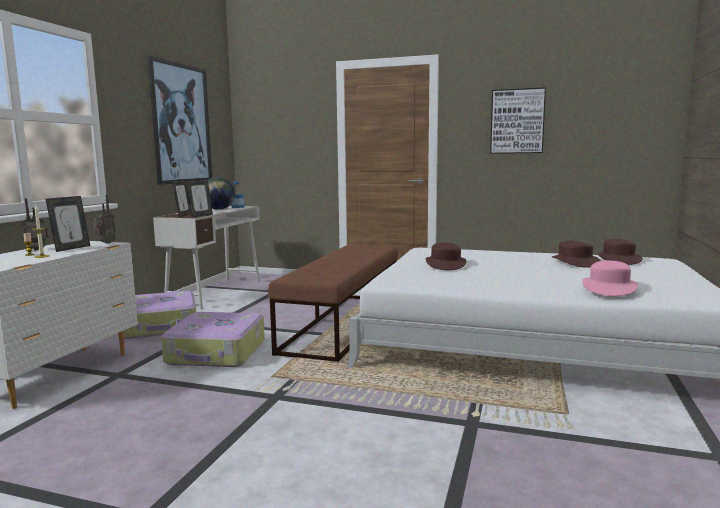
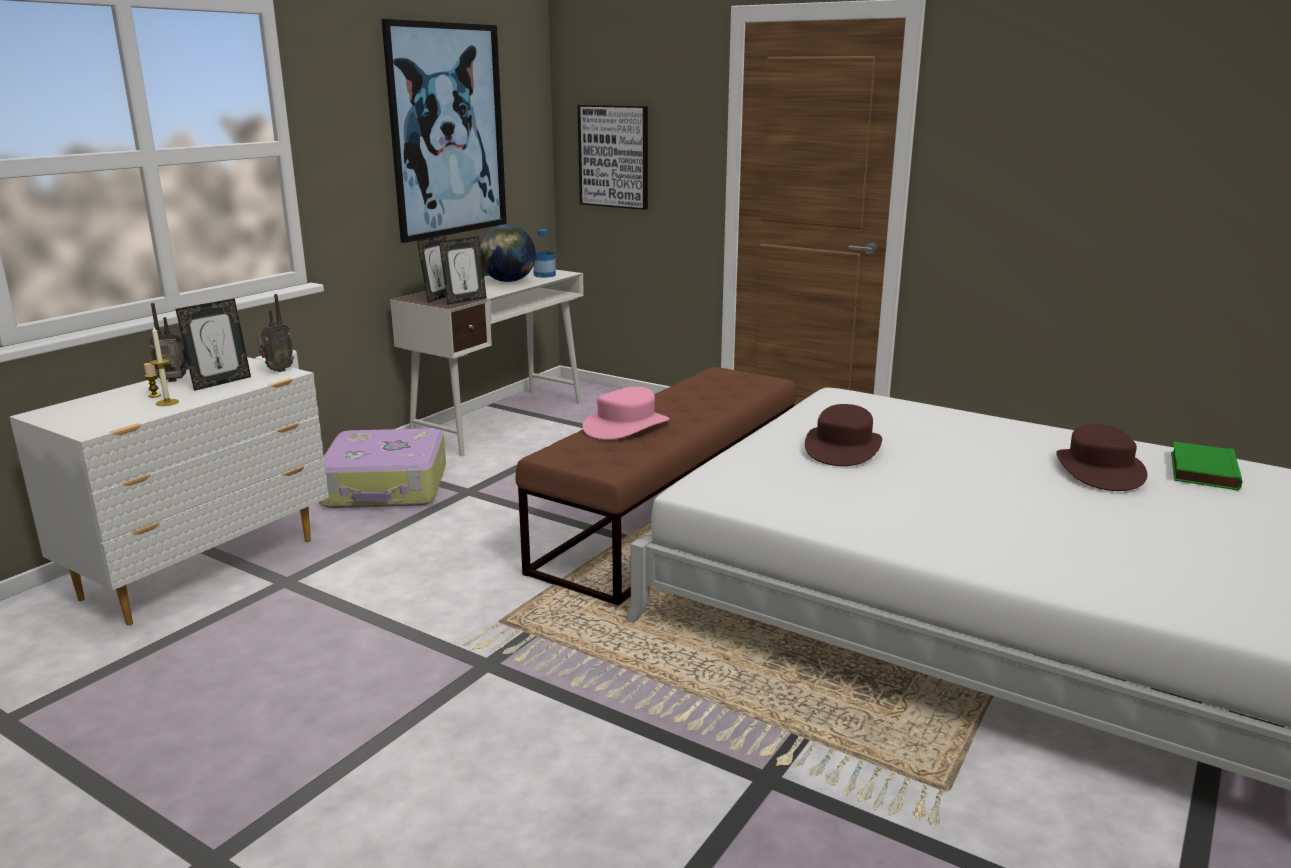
camera: 15 degrees right, 10 degrees up
(217, 353) = (442, 557): suitcase -> none
(517, 121) = (1071, 145): picture -> picture (614, 156)
(609, 288) = (1099, 563): pink hat -> pink hat (626, 426)
(618, 260) = (1201, 470): brown hat -> green book

